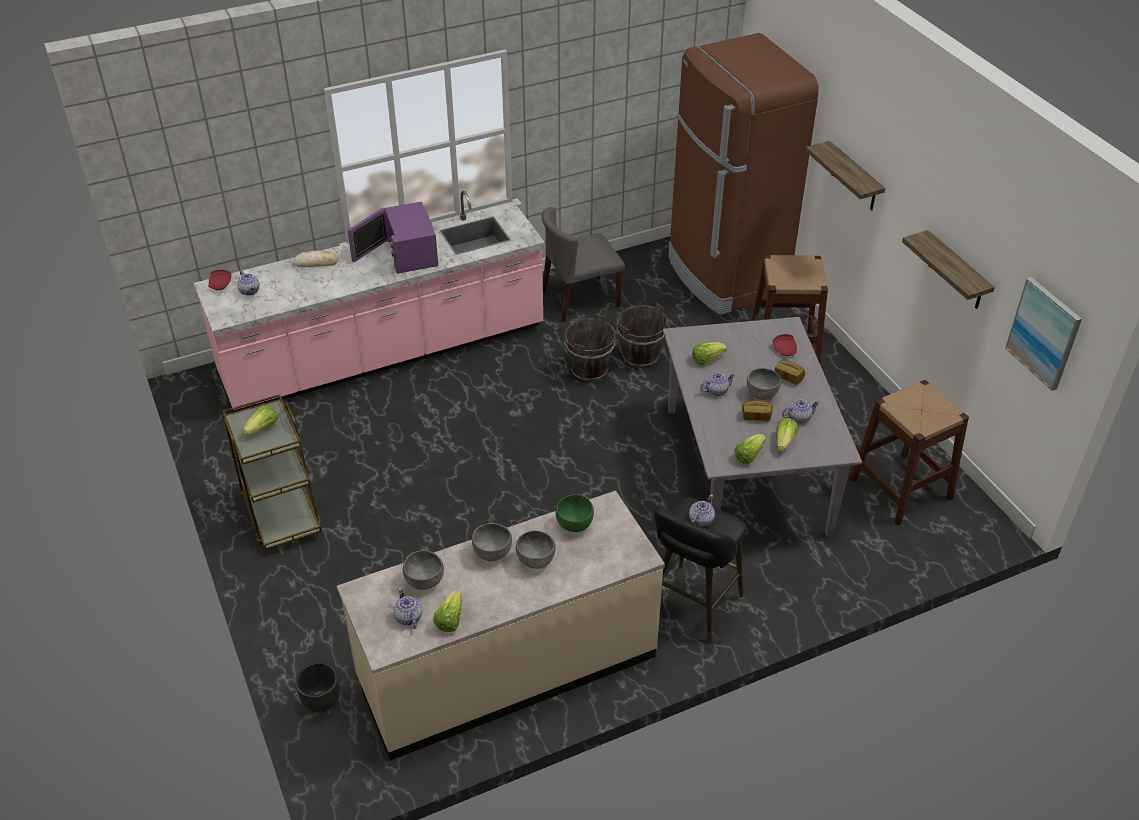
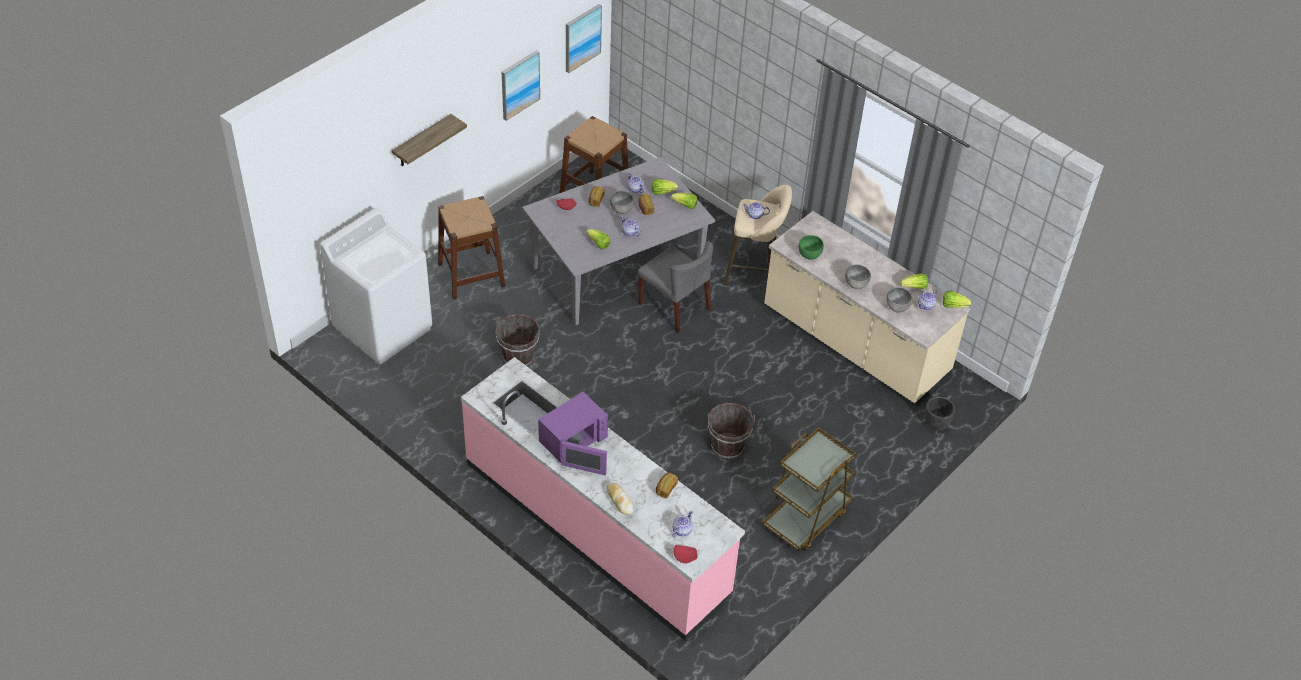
camera: 115 degrees left, 5 degrees up
(263, 428) = (815, 460): lettuce -> lettuce (953, 305)
(305, 294) = (665, 489): none -> bread
(536, 561) = (848, 264): grey bowl -> none
(580, 299) = (457, 416): grey chair -> grey chair (675, 306)
(589, 370) = (550, 383): brown bucket -> brown bucket (727, 446)
(691, 607) = (754, 272): black stool -> beige stool
(725, 277) = (383, 328): brown fridge -> white washing machine
(956, 272) = (519, 84): shelf -> picture

